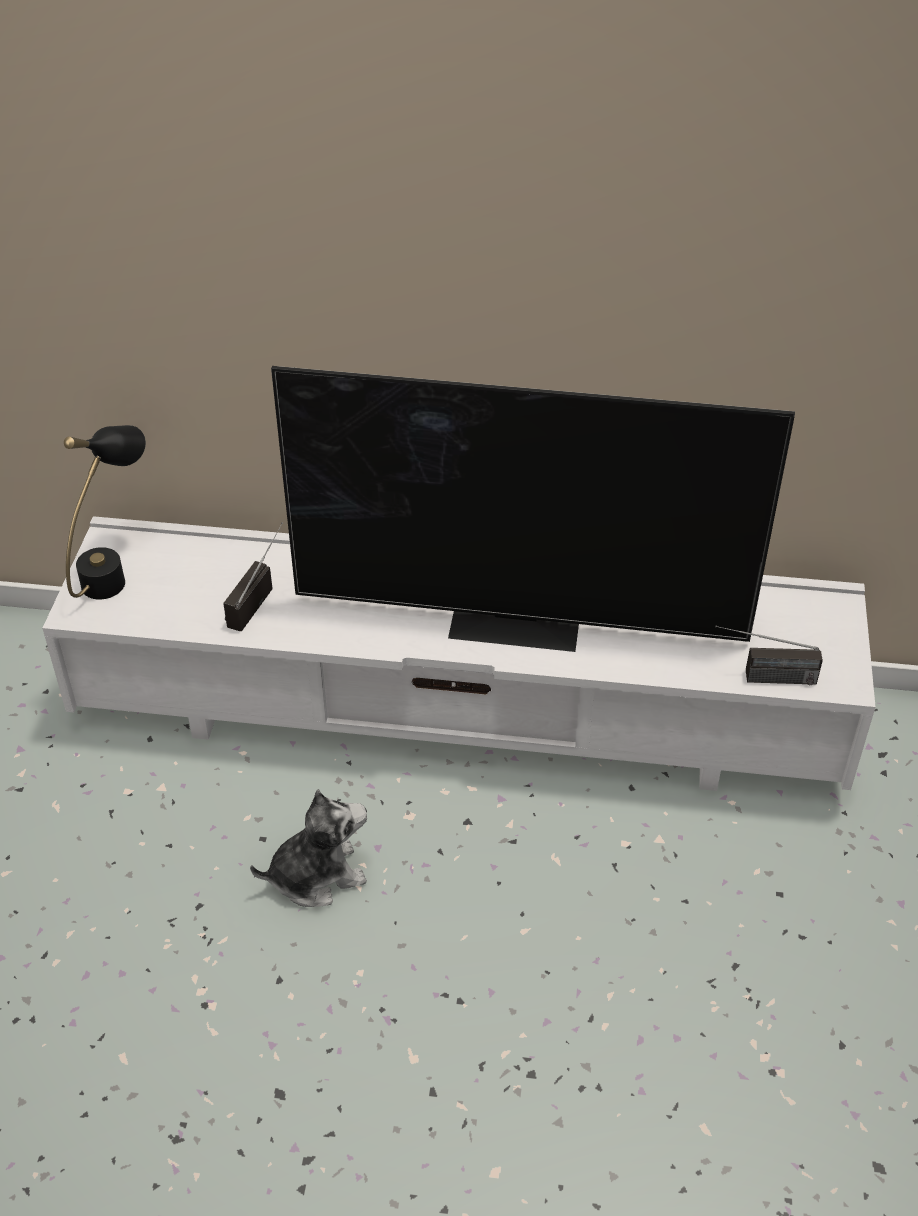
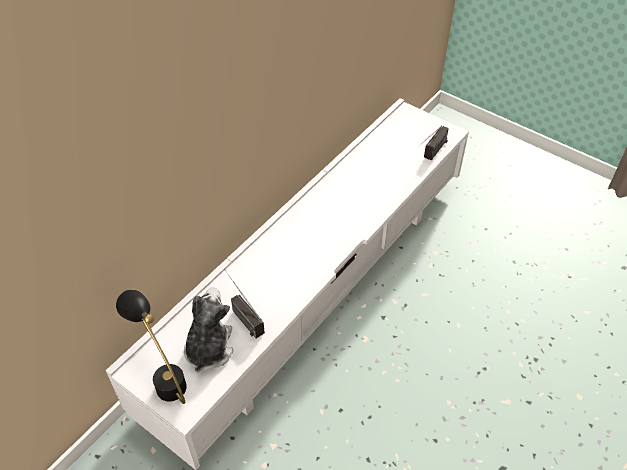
camera: 60 degrees left, 5 degrees up
(316, 875) = (379, 395): plush toy -> plush toy (208, 348)
(518, 620) = (339, 216): television -> none

